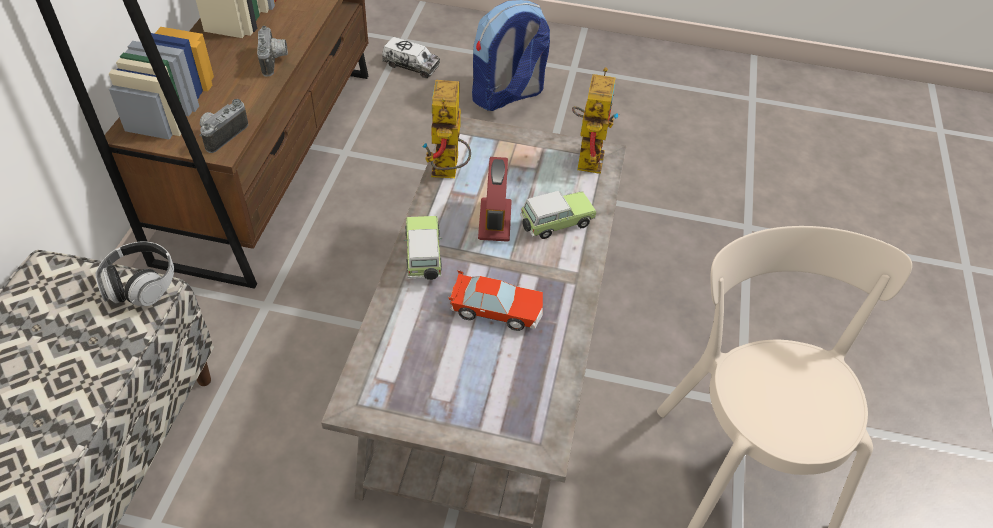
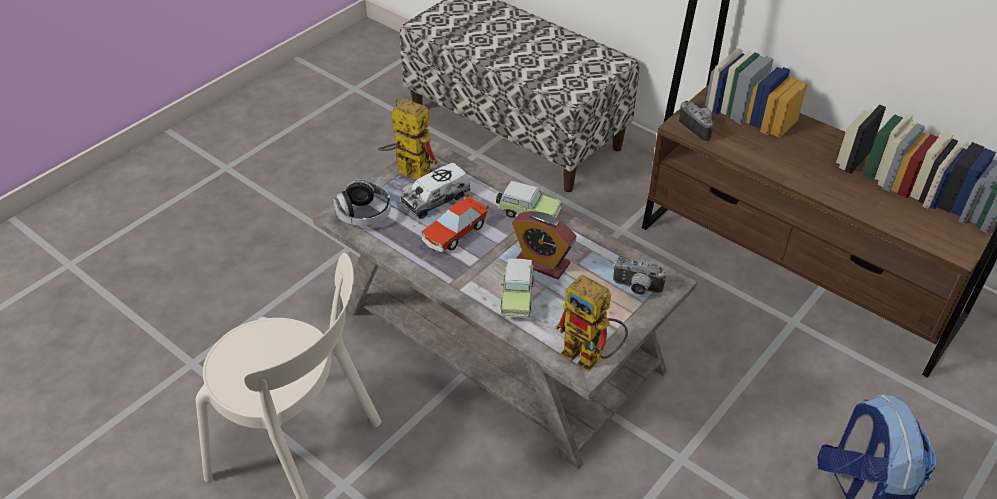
camera: 120 degrees right, 5 degrees down
(141, 284) = (581, 91): headphones -> headphones (364, 214)
(275, 61) = (791, 172): camera -> camera (636, 289)
(411, 66) = (943, 423): toy truck -> toy truck (436, 199)
(448, 172) = (614, 255): toy robot -> toy robot (407, 172)

